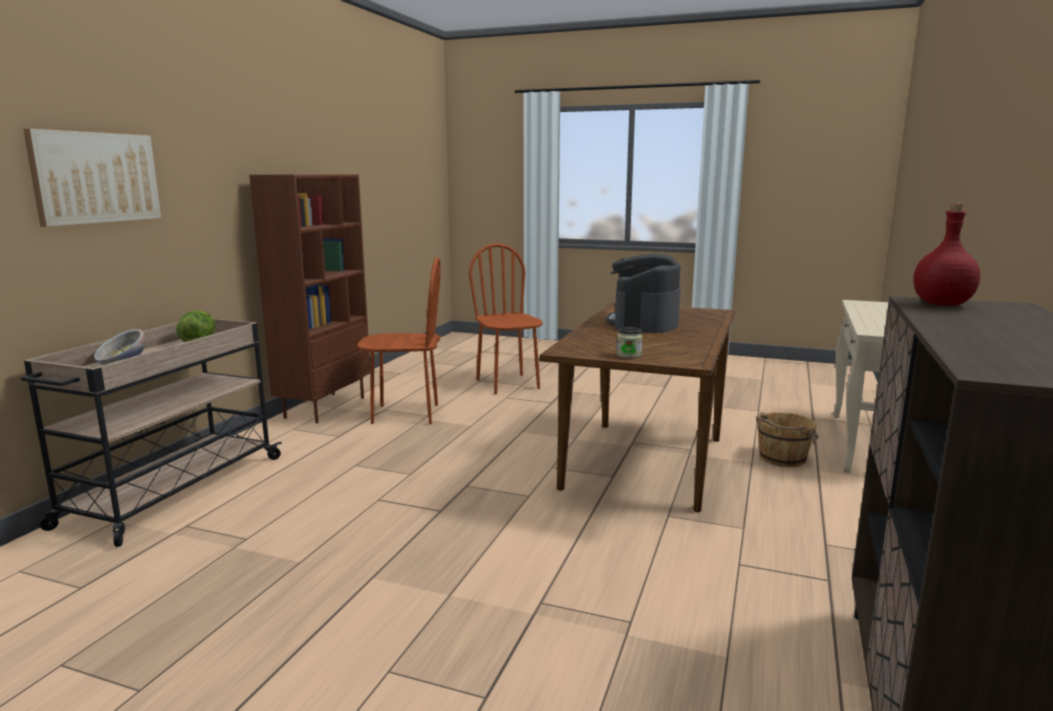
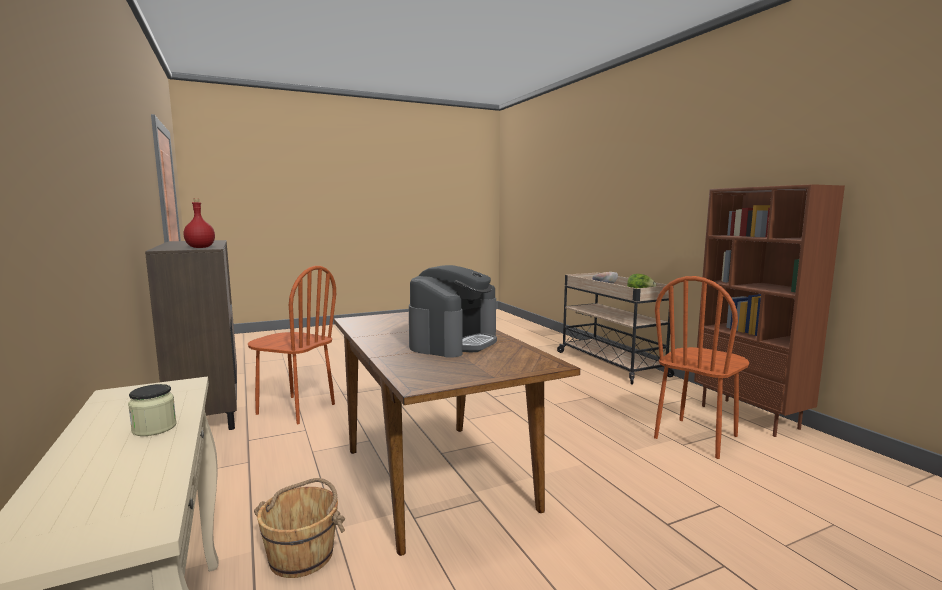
camera: 135 degrees right, 5 degrees down
(96, 177) = (646, 195): picture -> none
(508, 384) = (796, 536): brown chair -> brown chair (295, 409)
(629, 355) = (399, 316): jar -> jar (154, 428)
(643, 323) = (454, 342): coffee machine -> coffee machine turned 60 degrees clockwise

